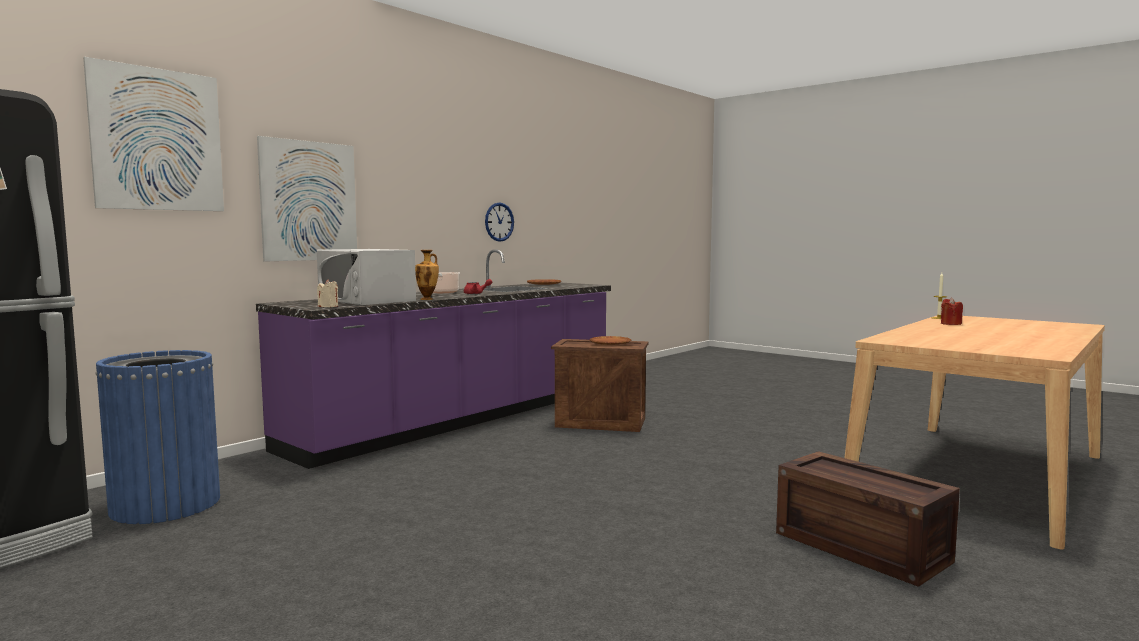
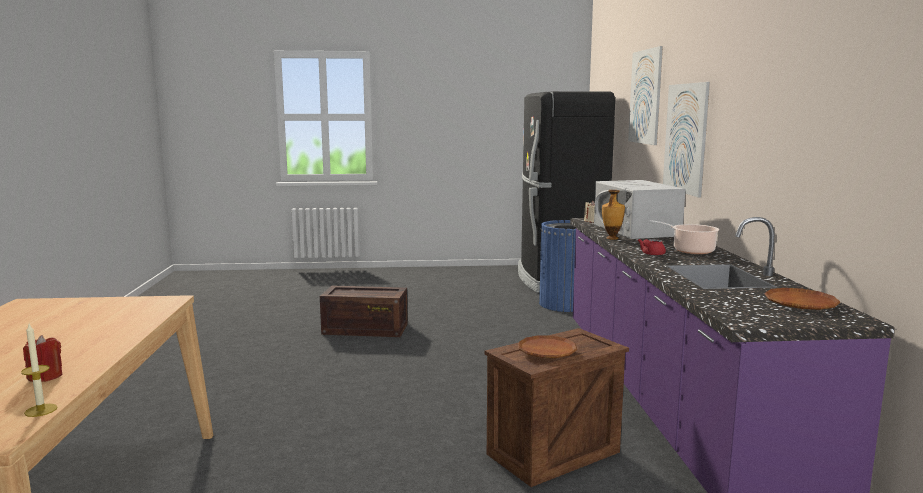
camera: 135 degrees right, 5 degrees up
(366, 300) = (635, 230): white microwave -> white microwave turned 105 degrees counterclockwise
(499, 222) = (830, 178): wall clock -> none
(864, 547) = (188, 395): crate -> crate (363, 329)

